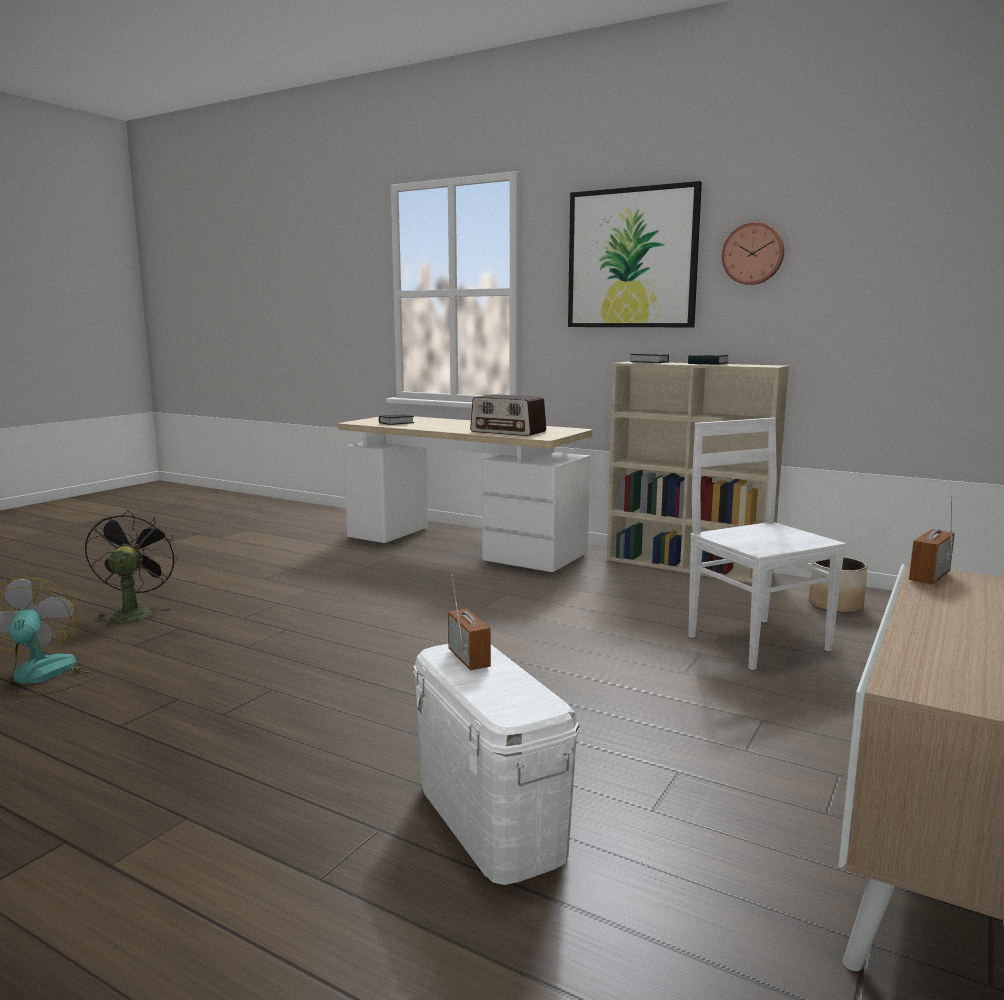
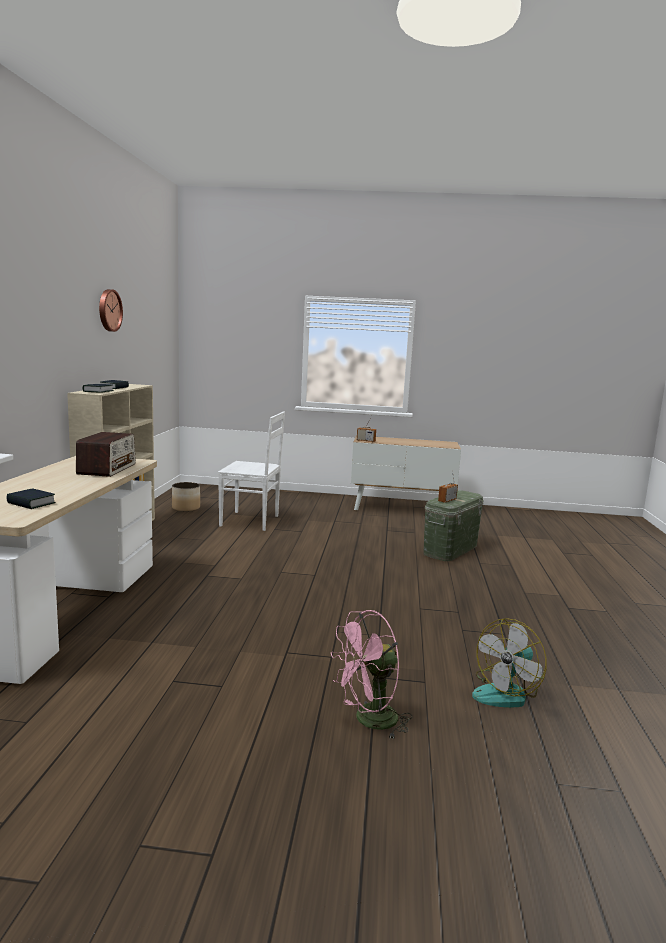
camera: 115 degrees left, 0 degrees up
(133, 612) = (369, 721): black fan -> pink fan
(489, 819) = (450, 550): white storage box -> green storage box
(632, 258) = (61, 305): picture -> none
(755, 641) = (251, 521): white chair -> white chair turned 120 degrees counterclockwise

